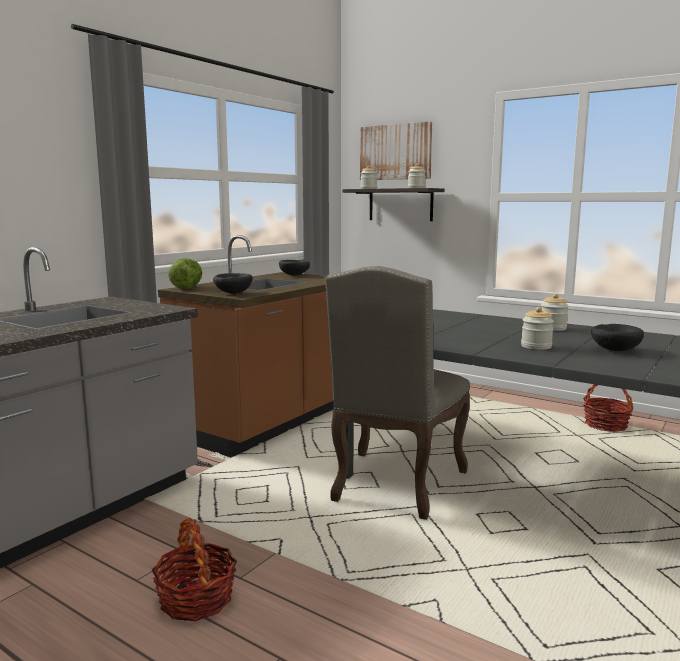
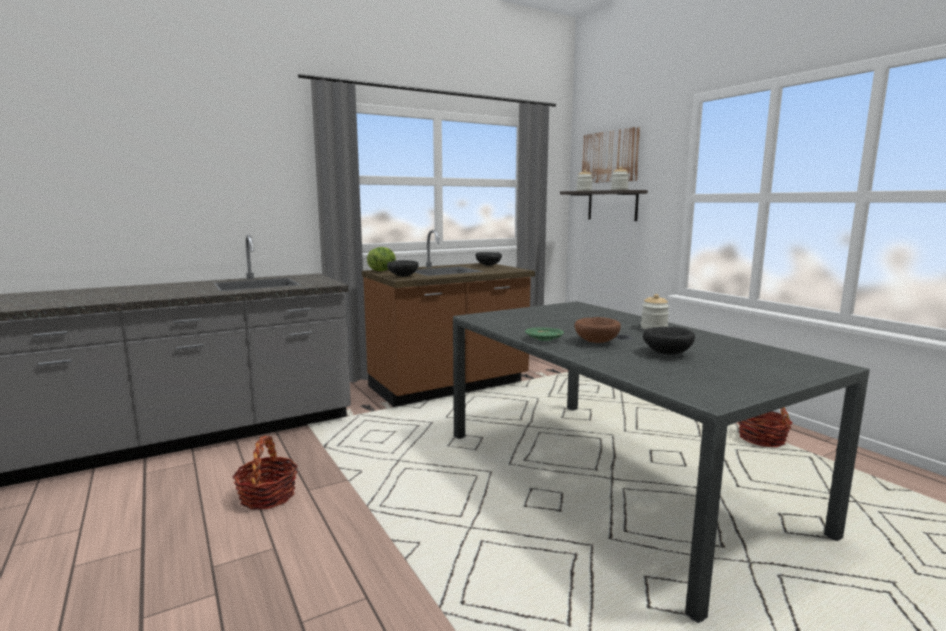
camera: 25 degrees right, 0 degrees up
(394, 486) = (489, 452): grey chair -> none
(488, 350) = (544, 339): none -> green plate
(536, 346) = (596, 341): jar -> brown bowl

